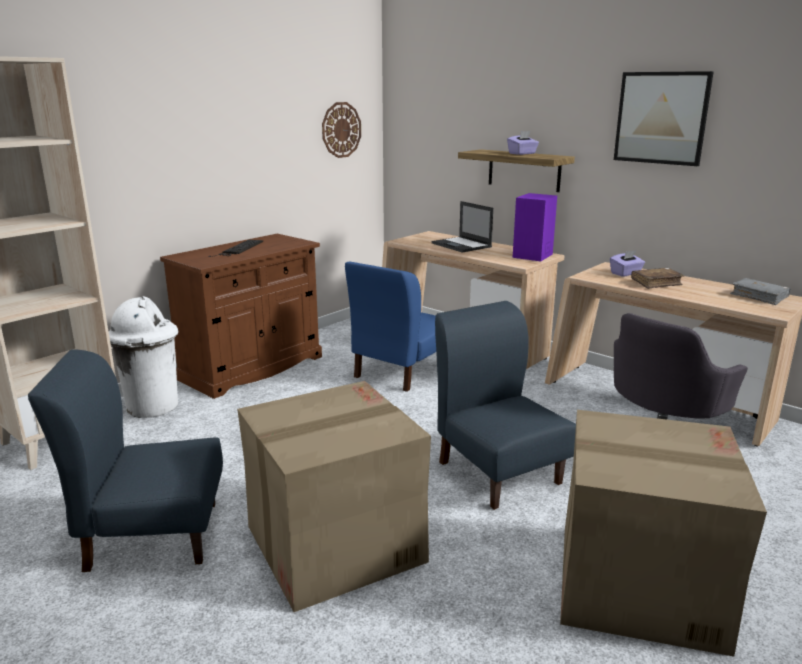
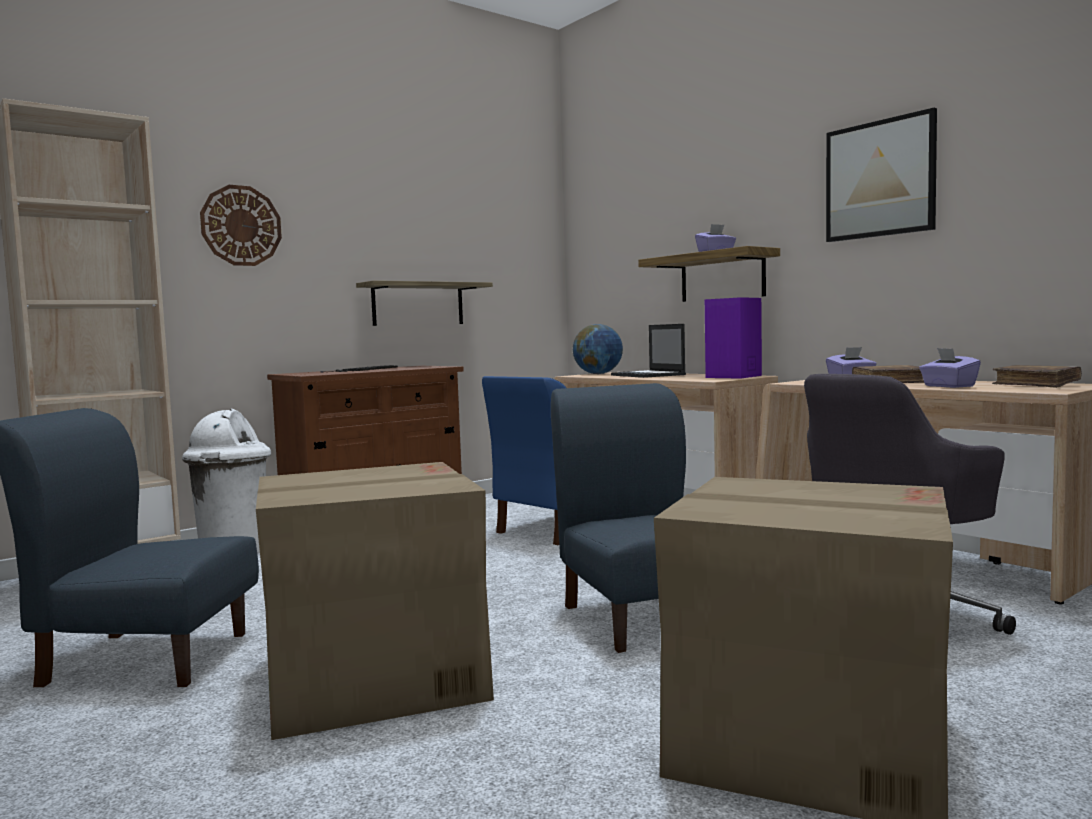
camera: 10 degrees right, 15 degrees down
(272, 182) = (418, 304): none -> shelf
(341, 130) = (509, 254): wall clock -> wall clock (241, 226)
(418, 238) = (598, 374): none -> globe
(702, 296) = (948, 386): none -> purple tissue box
(759, 297) = (1036, 385): grey book -> brown book

